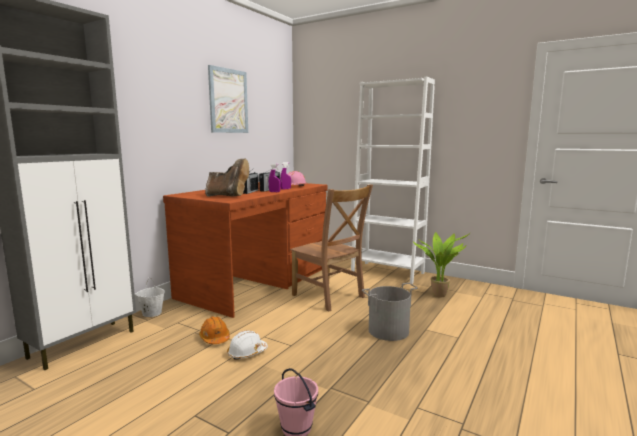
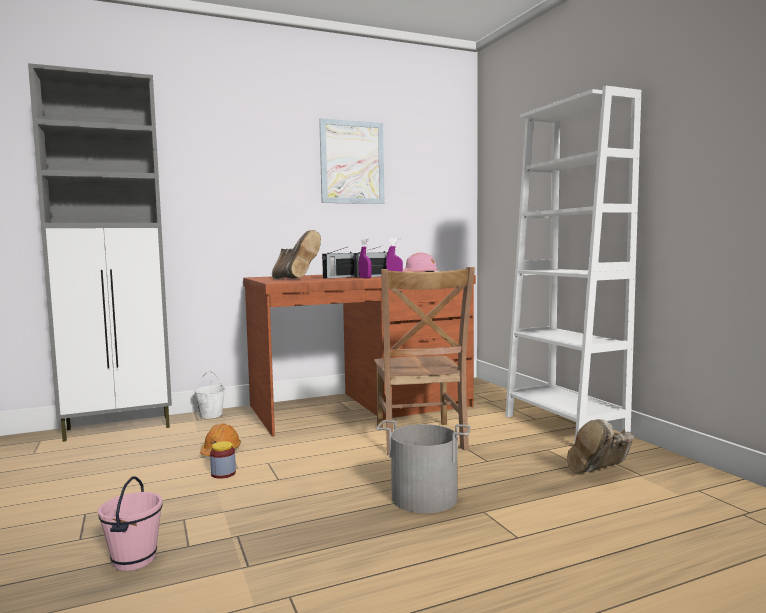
camera: 35 degrees right, 5 degrees down
(247, 353) = (223, 473): white hard hat -> jar
(440, 295) = (600, 473): potted plant -> brown boot

